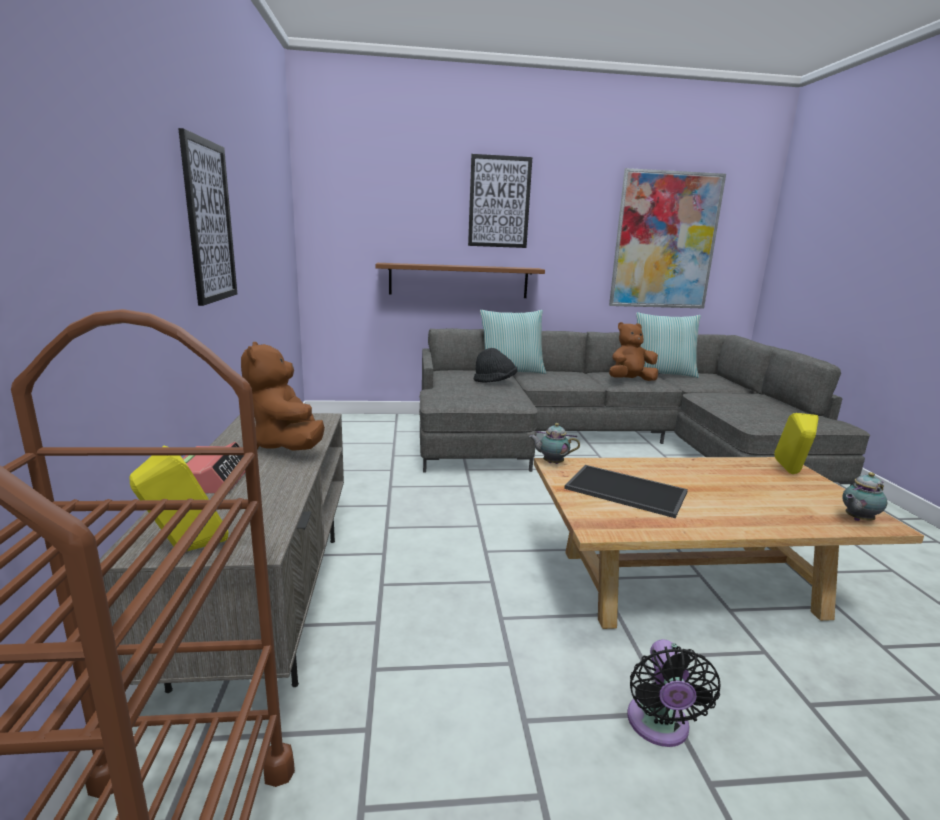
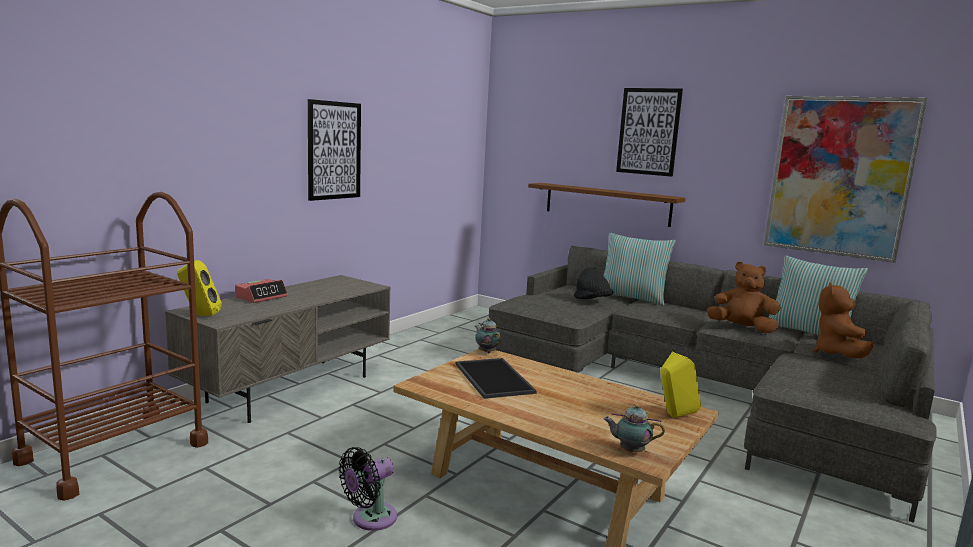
camera: 40 degrees right, 5 degrees down
(288, 446) = (323, 293): brown plush toy -> brown plush toy (838, 355)

